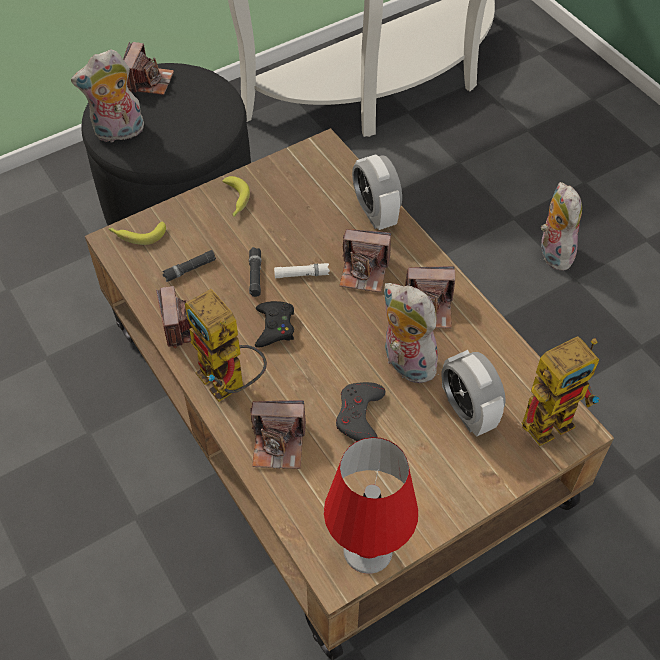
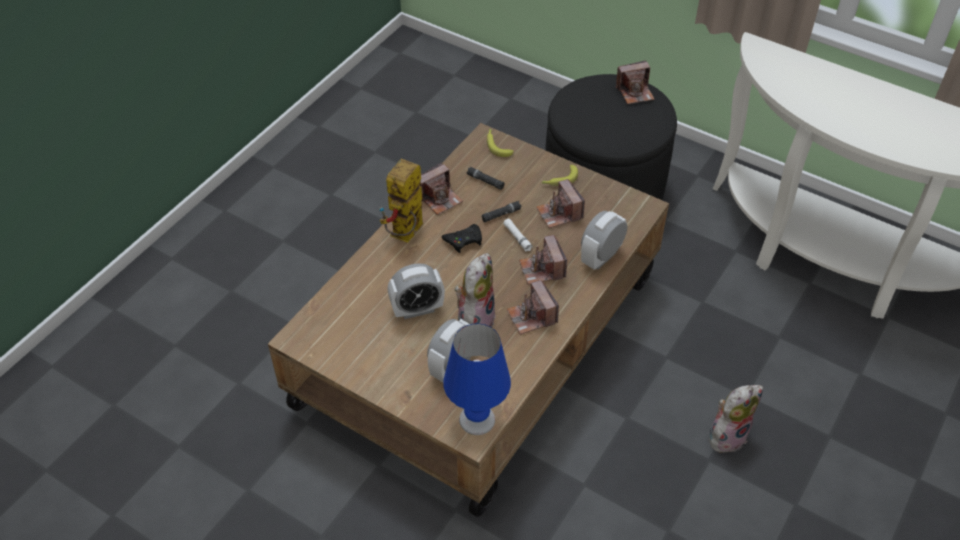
camera: 65 degrees right, 5 degrees down
(118, 133) = (576, 99): plush toy -> none
(279, 444) = (374, 276): camera -> camera (559, 213)
(360, 416) = (417, 309): grey game controller -> alarm clock
(367, 549) = (319, 347): red table lamp -> none
(553, 416) = (477, 419): toy robot -> blue table lamp

